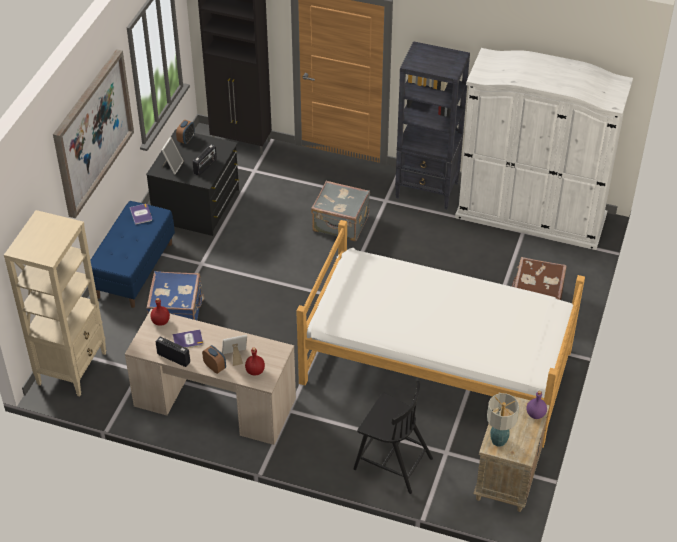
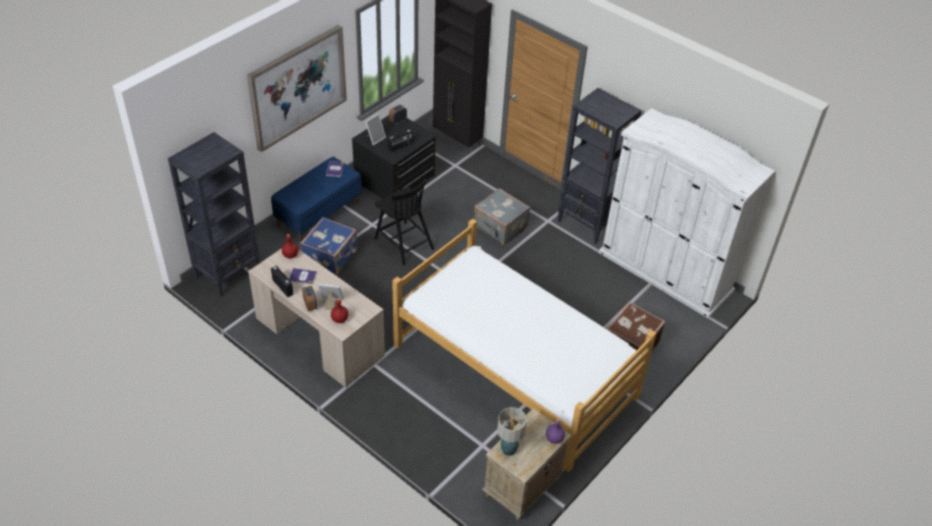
camera: 20 degrees right, 0 degrees up
(72, 368) = (228, 273): beige bookcase -> black bookcase
(391, 463) = (432, 437): black chair -> black chair (403, 243)

